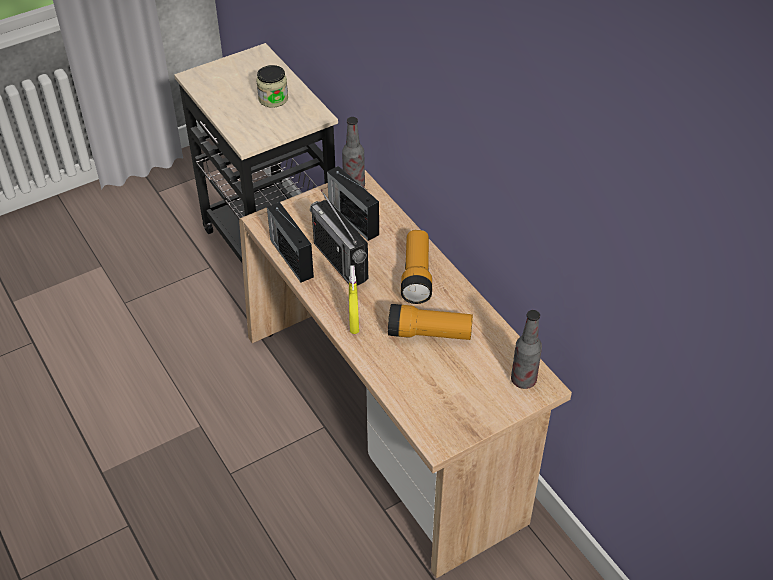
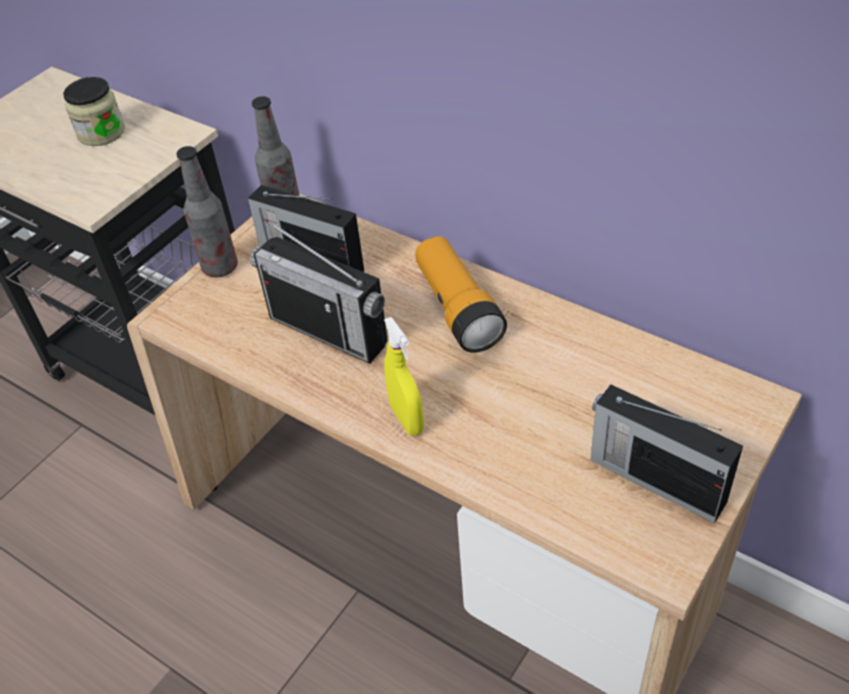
camera: 20 degrees left, 0 degrees up
(291, 257) = (245, 352): radio -> radio (654, 479)
(429, 333) = (533, 388): flashlight -> none
(523, 380) = (721, 404): bottle -> bottle (220, 267)

